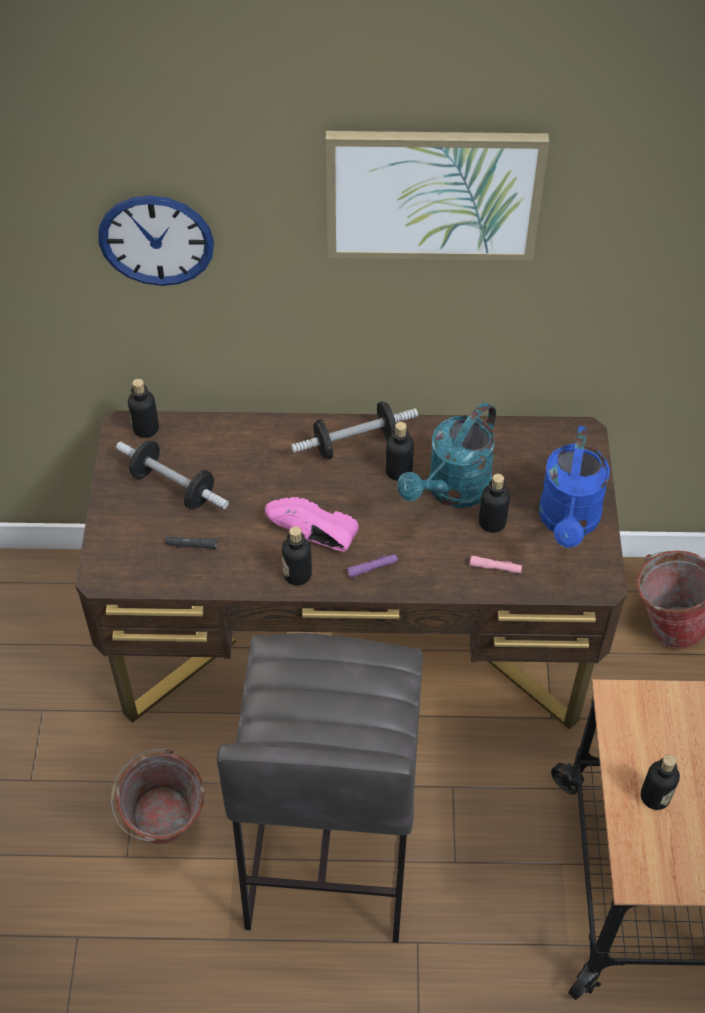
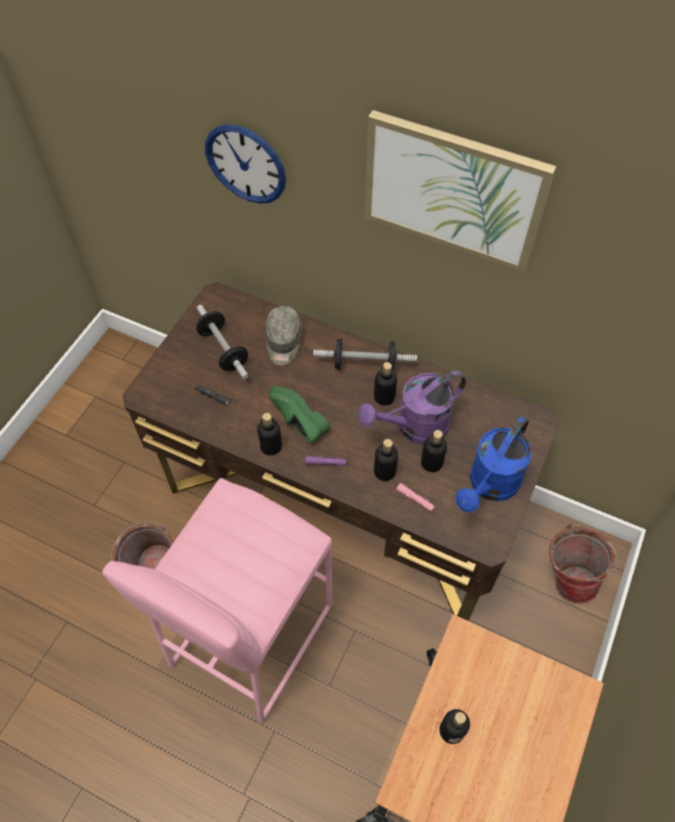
camera: 25 degrees right, 5 degrees up
(146, 428) = (229, 301): bottle -> bottle (384, 471)
(242, 452) = (283, 342): none -> grey cap
(311, 537) = (295, 423): pink shoe -> green shoe
(327, 848) = (250, 635): grey stool -> pink stool
(452, 491) = (414, 427): turquoise watering can -> purple watering can

